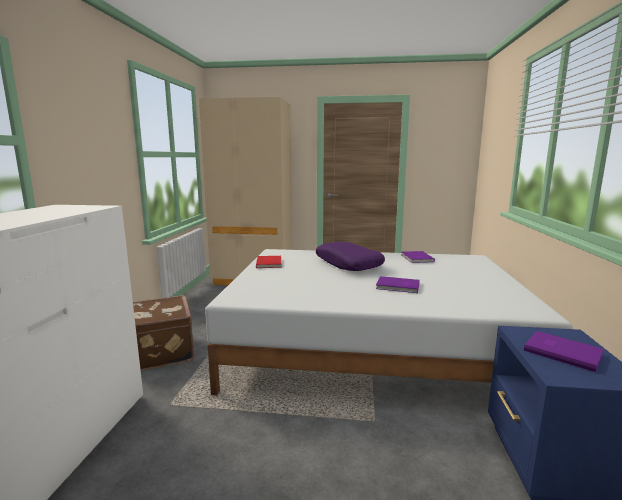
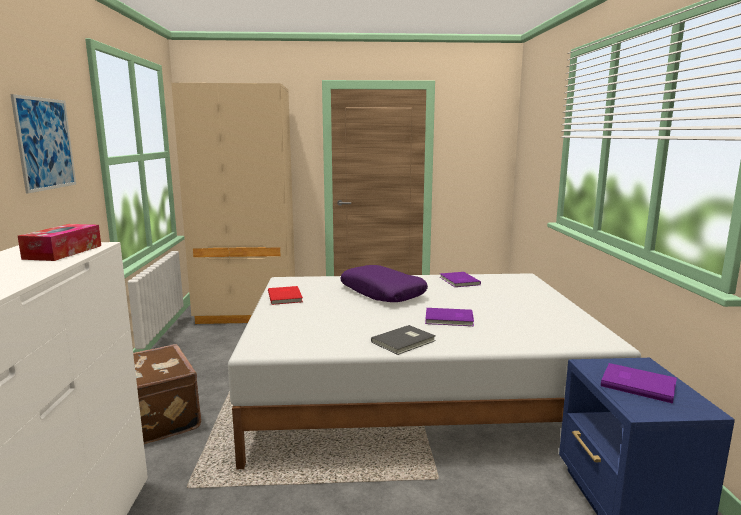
camera: 10 degrees left, 0 degrees up
(73, 209) = (63, 252): none -> tissue box
(86, 135) = (45, 144): none -> picture
(353, 301) = (405, 341): none -> grey book

